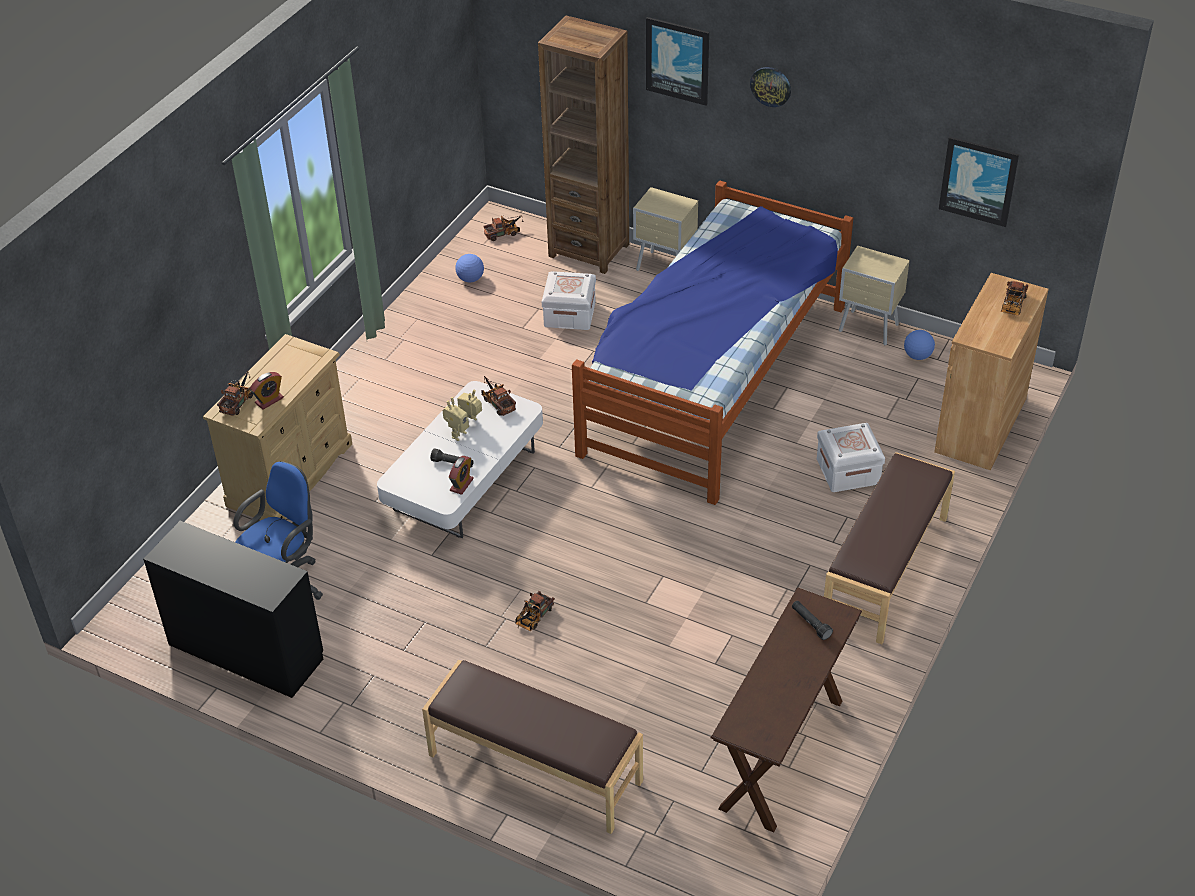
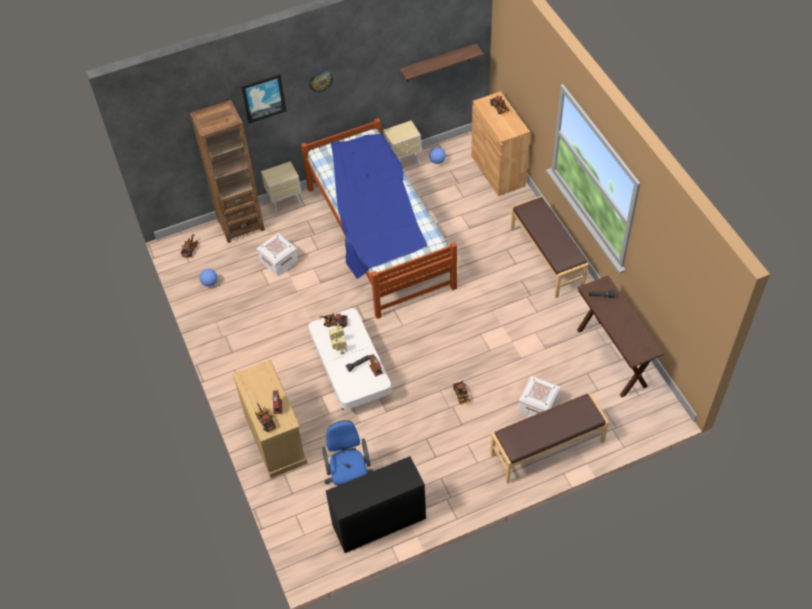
camera: 50 degrees left, 10 degrees up
(848, 471) = (481, 231): white storage box -> white storage box (538, 405)
(978, 181) = (438, 63): picture -> shelf

